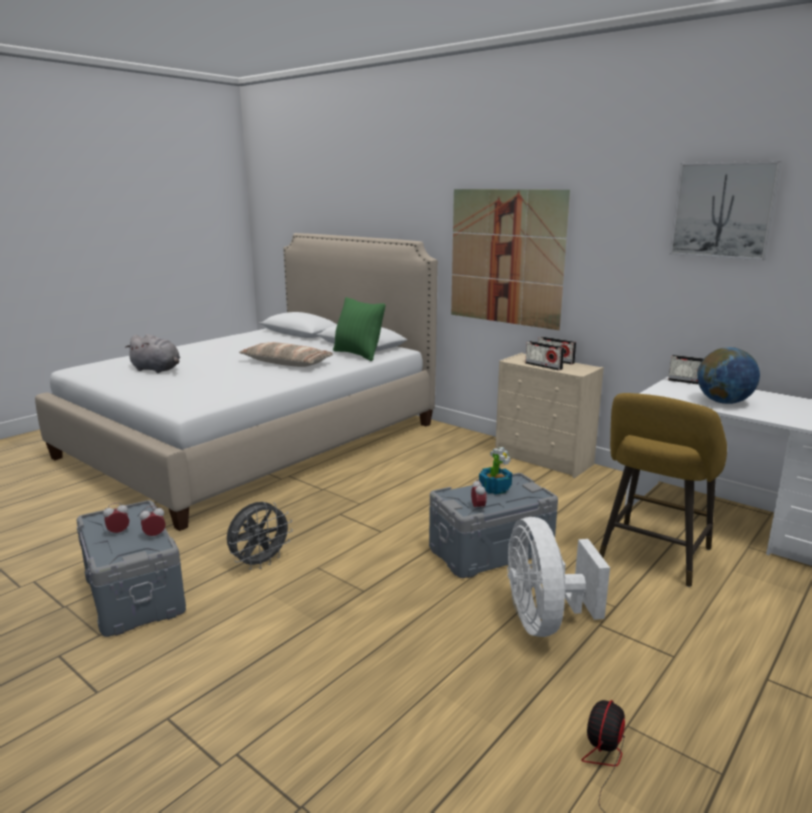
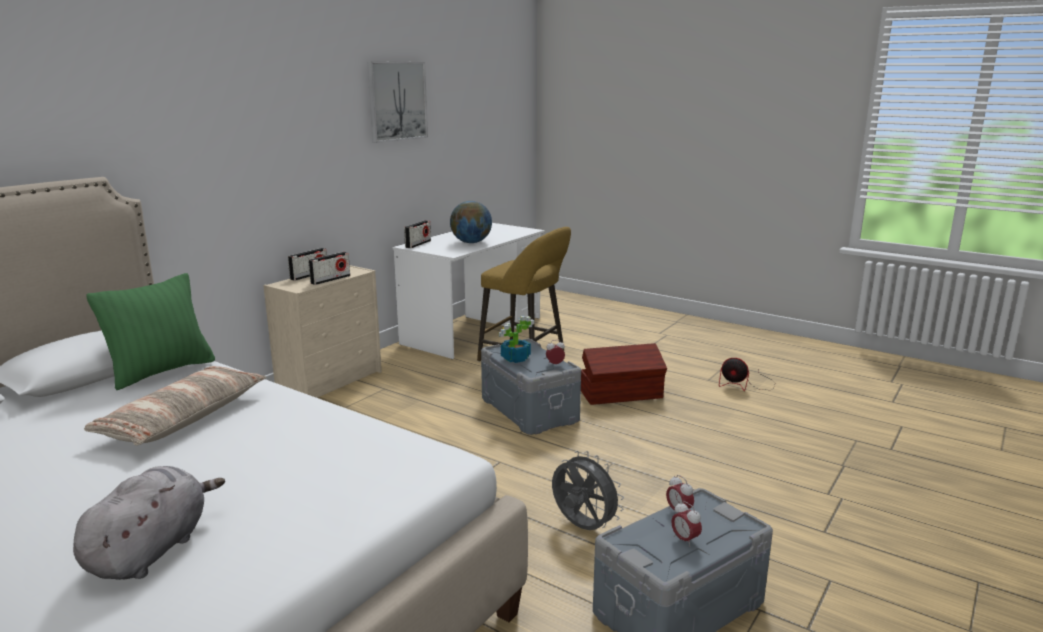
camera: 95 degrees left, 0 degrees up
(505, 257) = (220, 176): picture -> none
(544, 621) = (622, 395): white fan -> brown storage box

